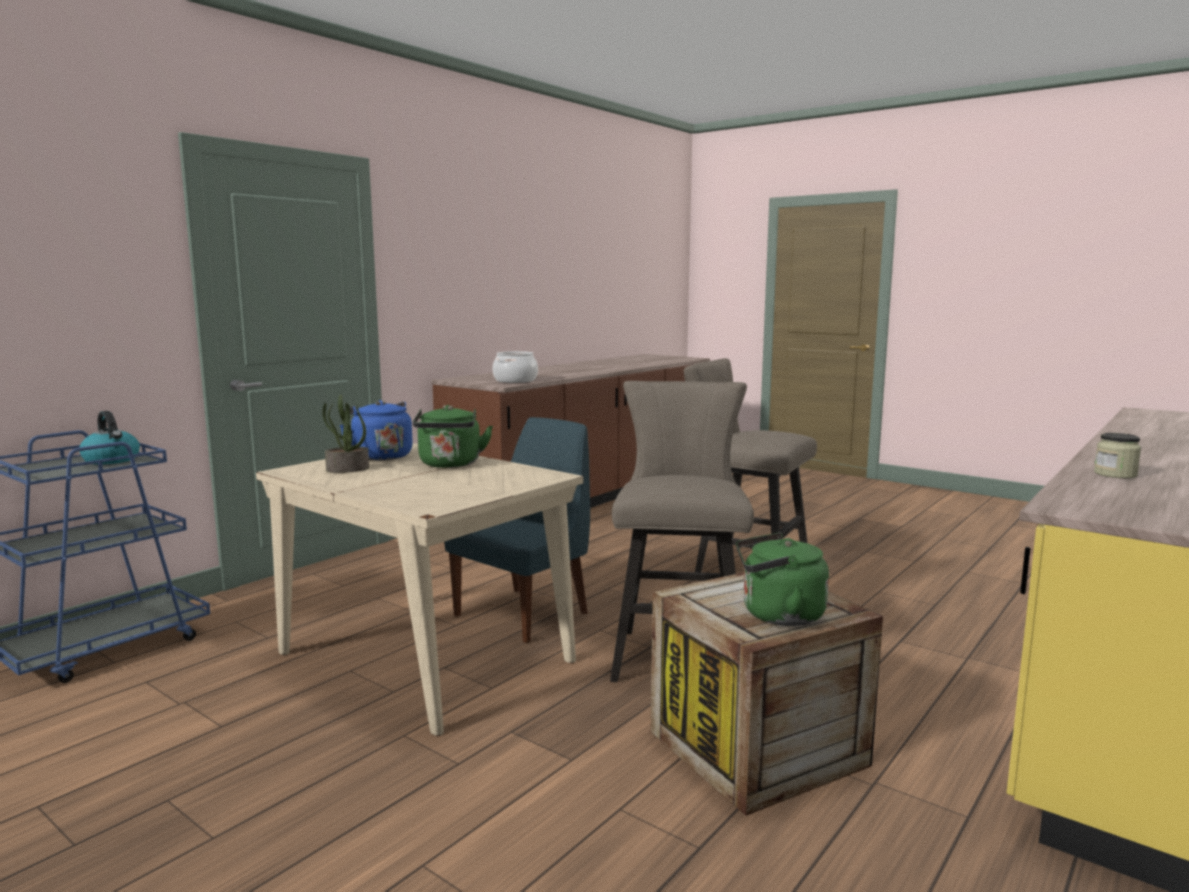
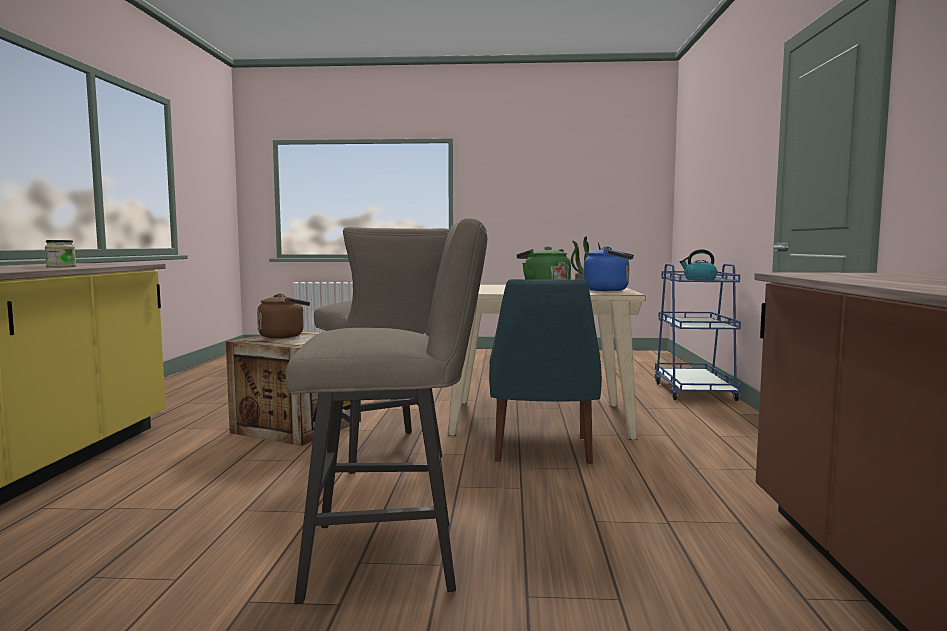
camera: 145 degrees right, 5 degrees down
(515, 380) = (836, 275): cooking pot -> none
(777, 615) = (284, 336): green kettle -> brown kettle

